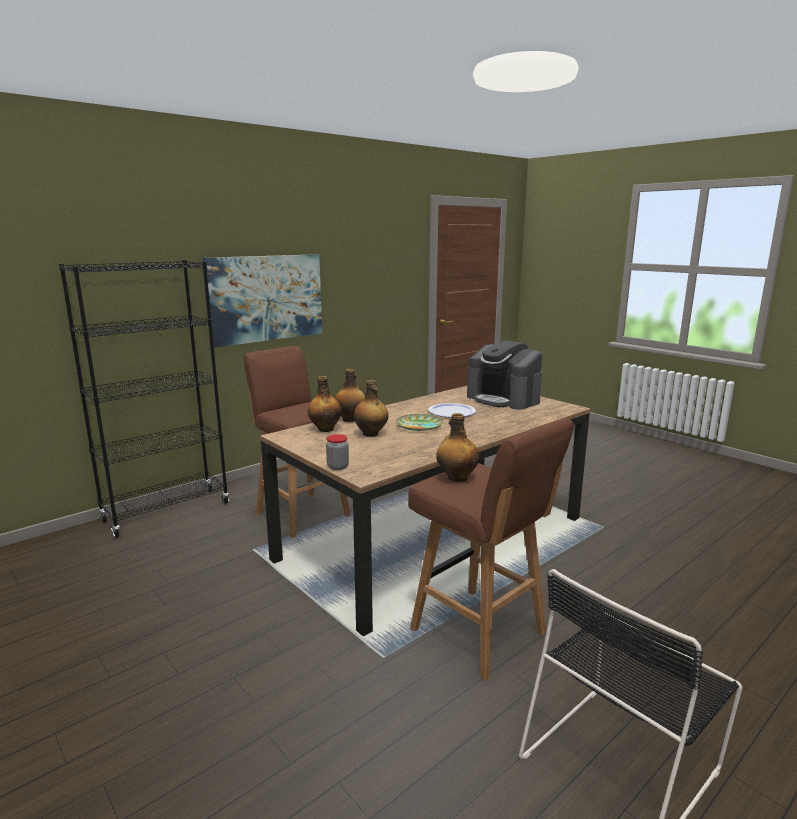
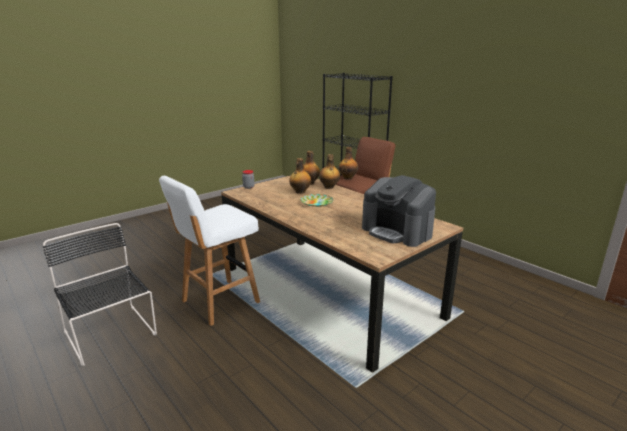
camera: 90 degrees right, 5 degrees up
(266, 298) = (438, 110): picture -> none
(451, 412) = (351, 212): plate -> none
(456, 477) = (224, 210): bottle -> bottle (348, 178)
(480, 633) = (219, 302): brown stool -> white stool
(503, 399) = (397, 231): coffee machine -> coffee machine turned 90 degrees counterclockwise

